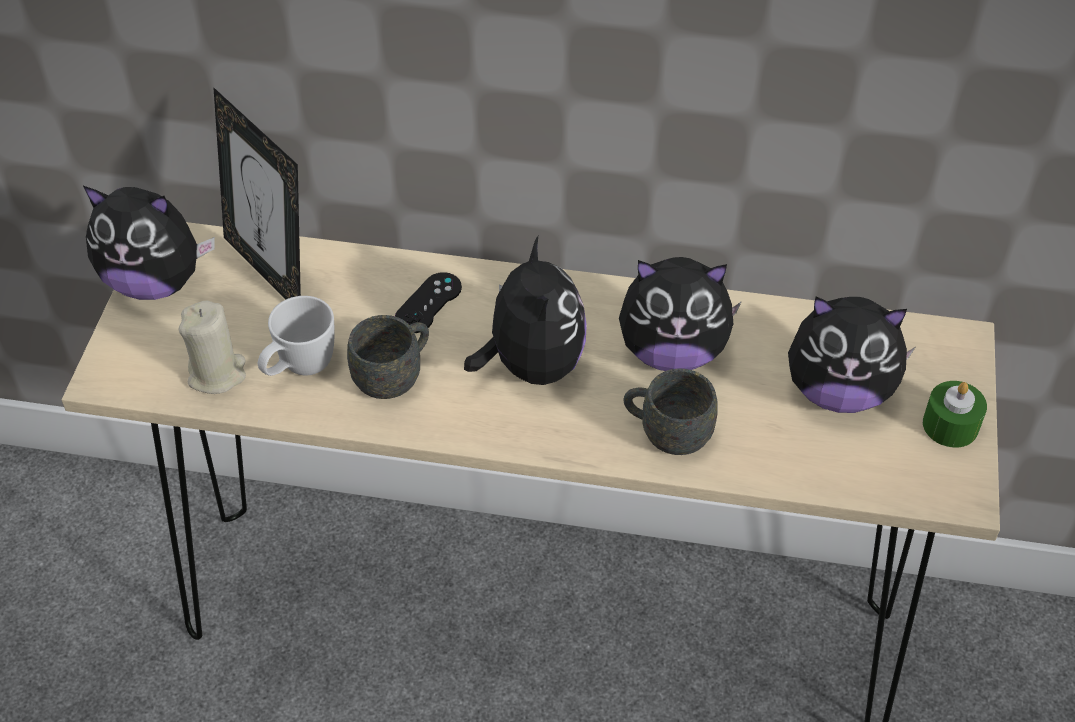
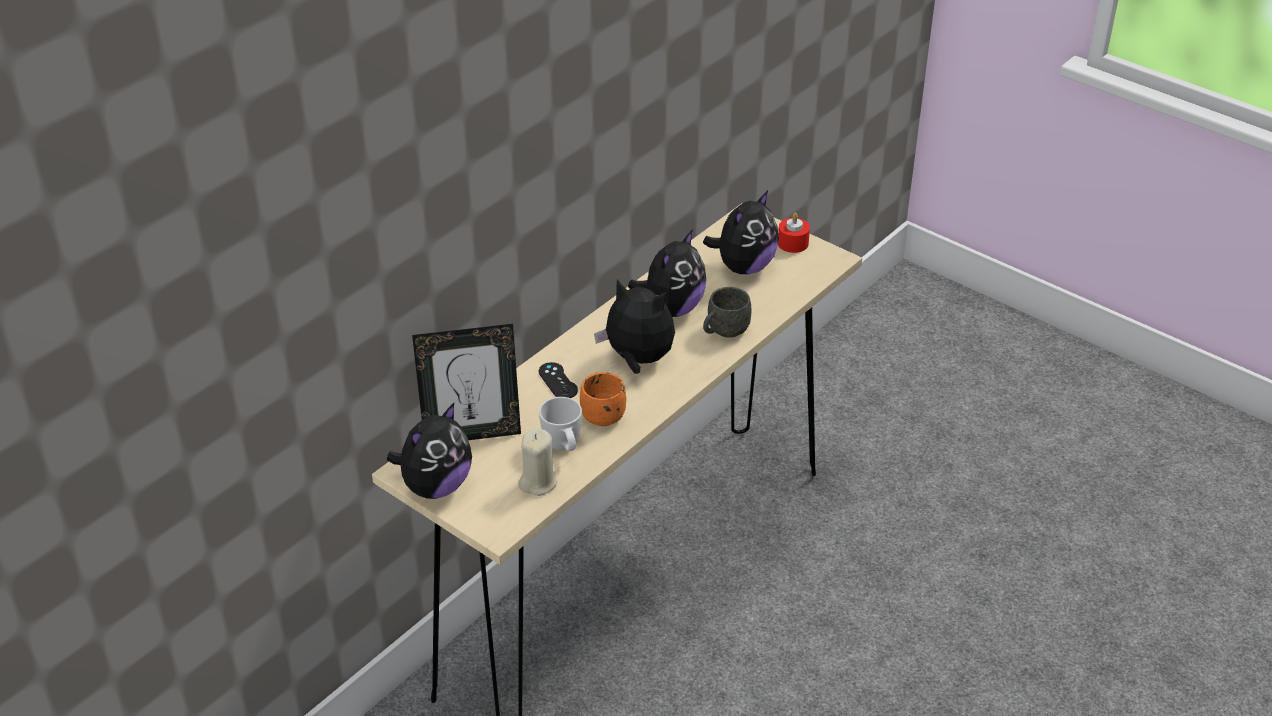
camera: 60 degrees left, 10 degrees down
(394, 376) = (601, 412): grey mug -> orange mug
(950, 425) = (793, 243): green candle -> red candle

